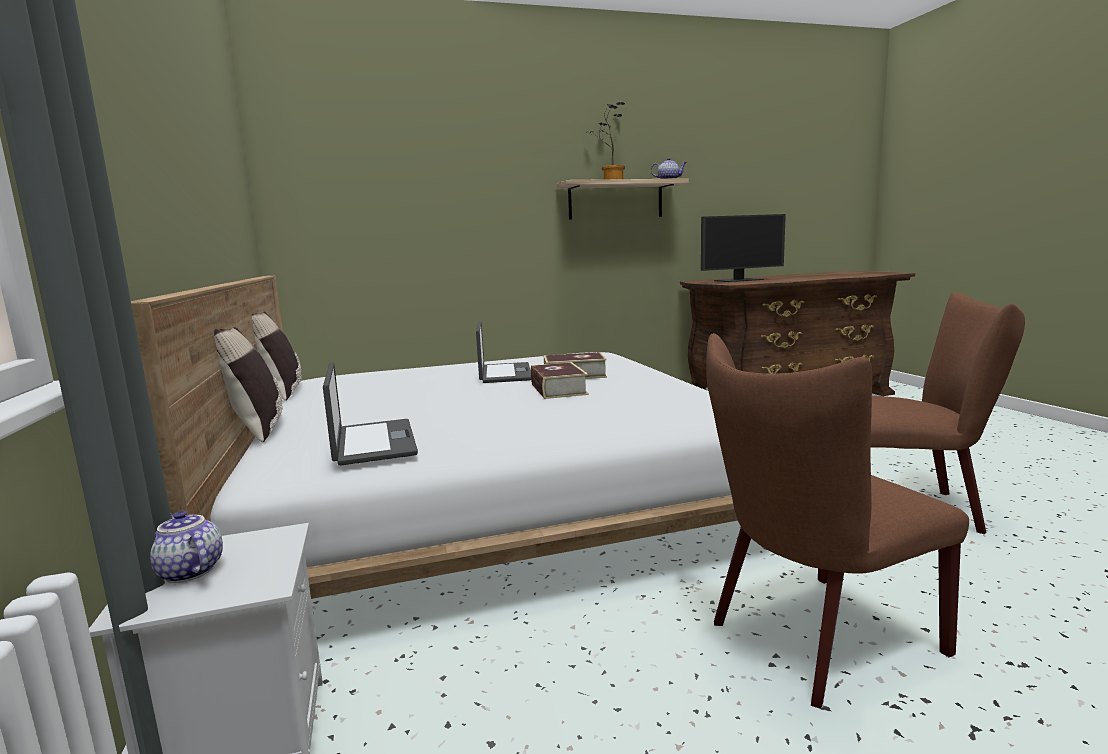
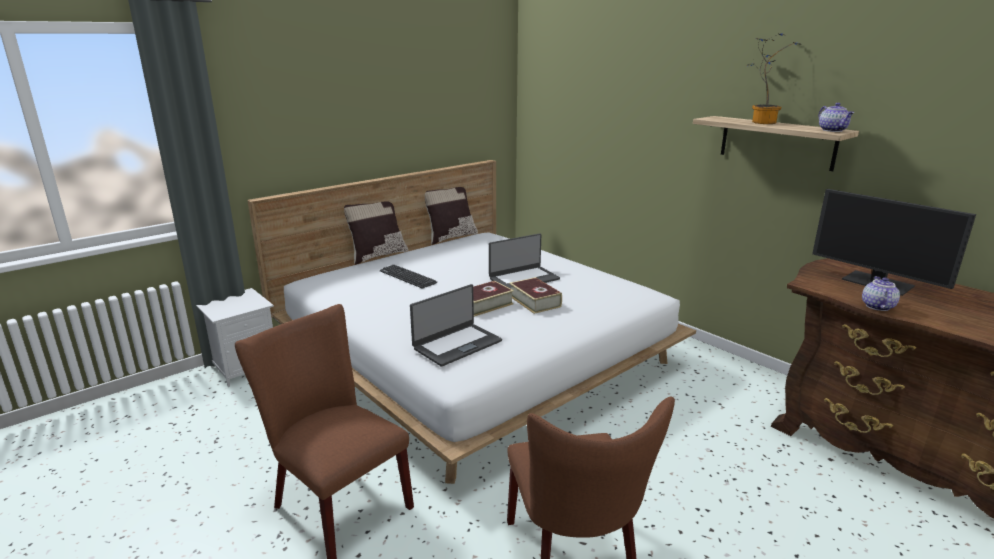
camera: 65 degrees right, 10 degrees up
(187, 572) = (230, 300): teapot -> teapot (876, 306)
(372, 442) = (350, 285): laptop -> laptop (456, 344)
(403, 412) = (407, 277): none -> keyboard

